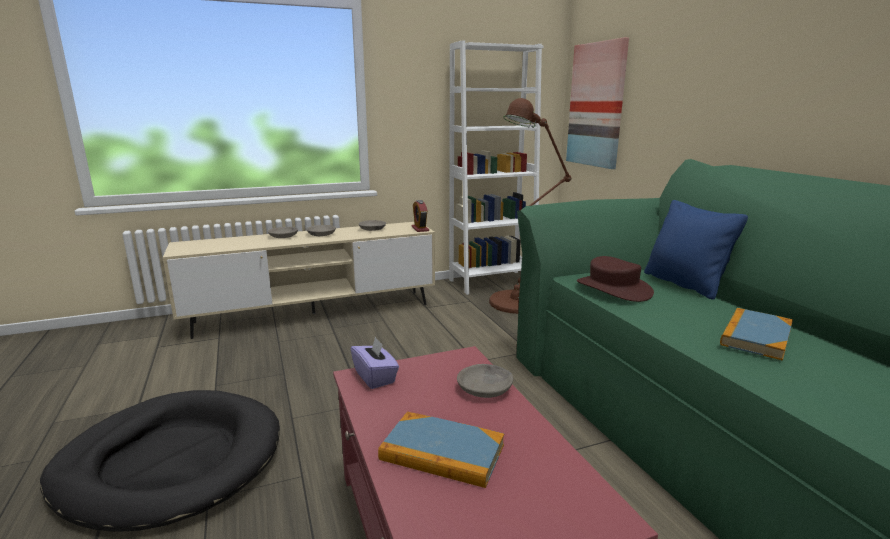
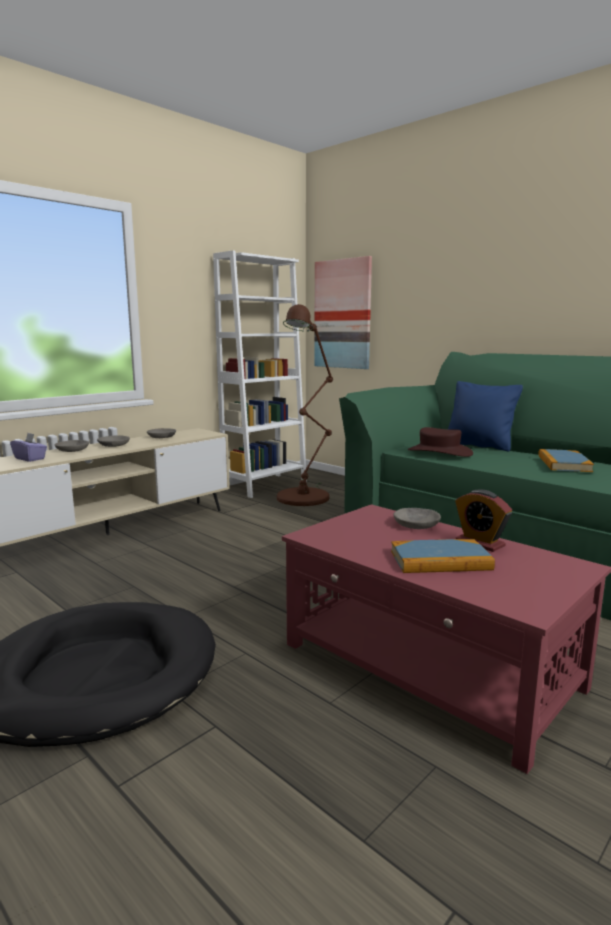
camera: 25 degrees left, 5 degrees down
(375, 377) = (324, 533): purple tissue box -> purple tissue box (30, 459)
(420, 229) = (210, 433): alarm clock -> alarm clock (480, 543)

